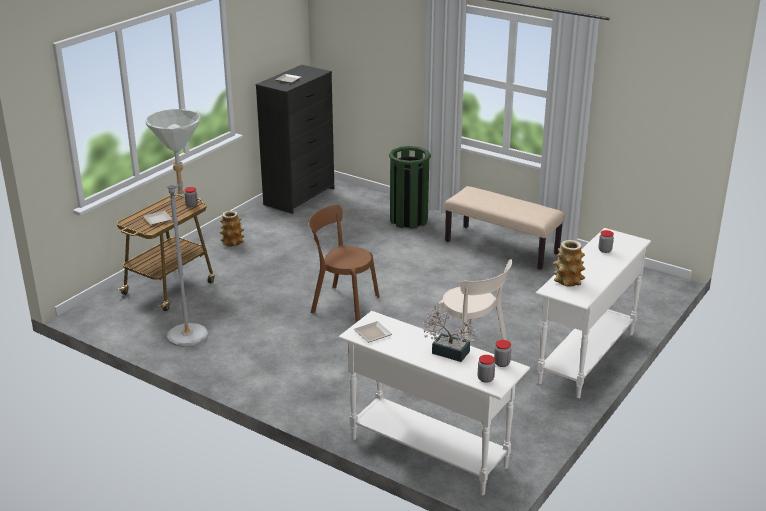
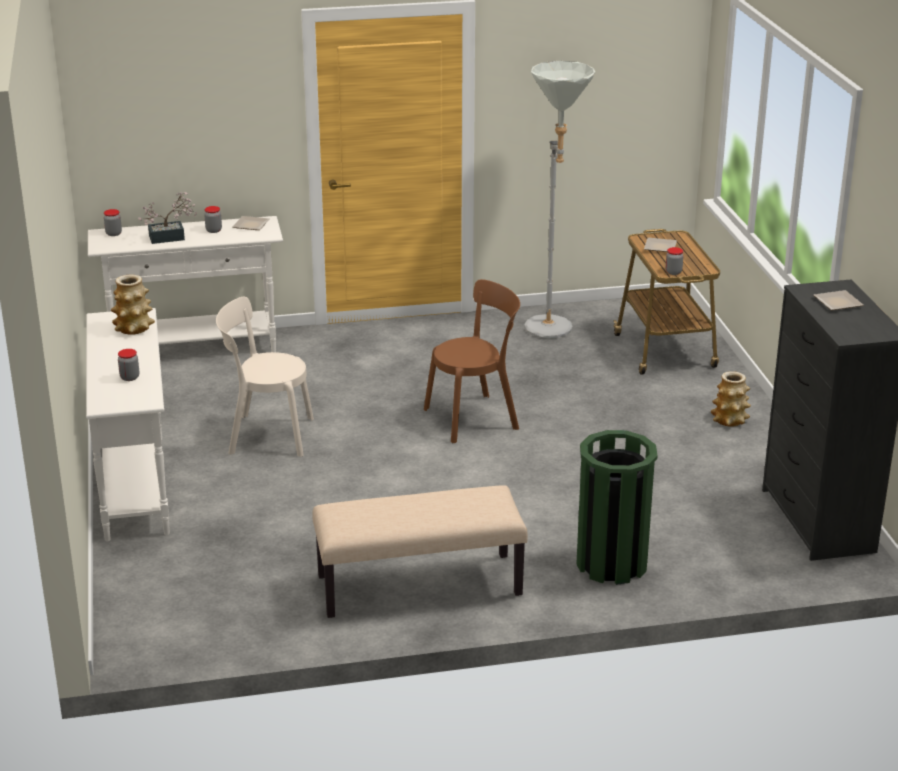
camera: 135 degrees right, 0 degrees up
(502, 363) = (113, 246): jar -> jar (213, 230)

